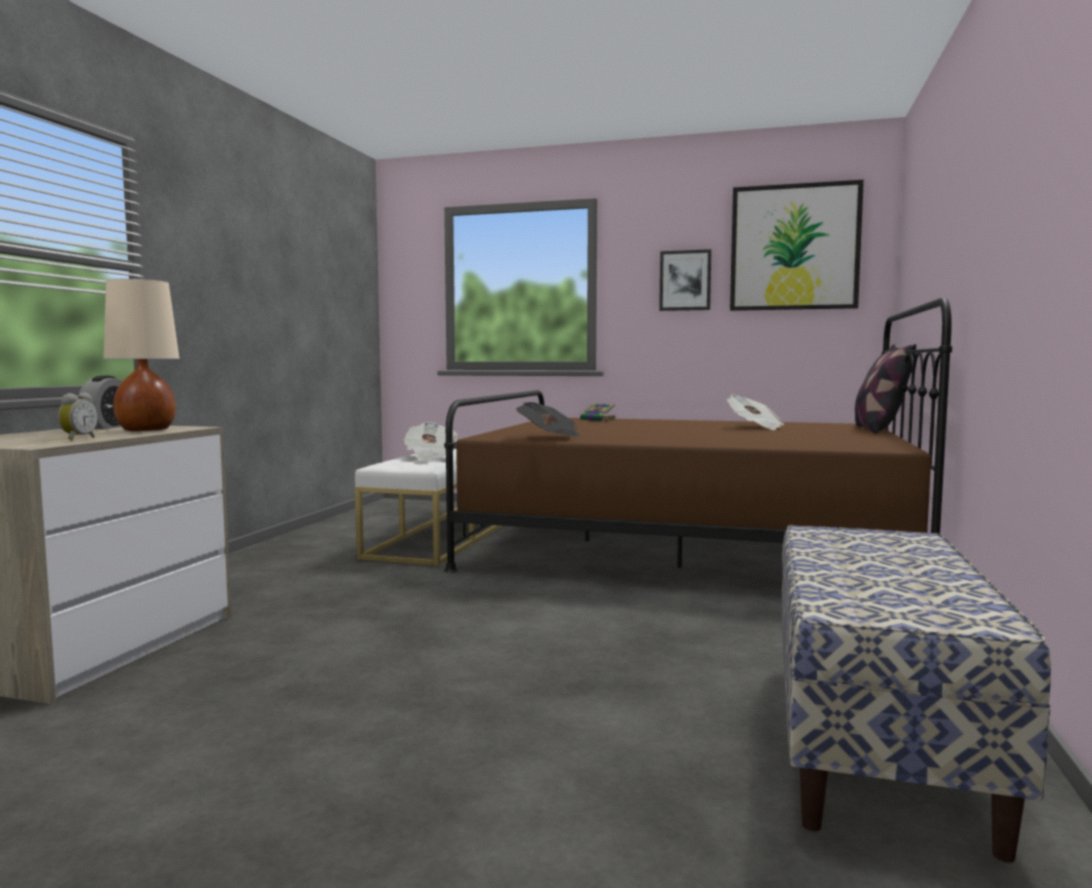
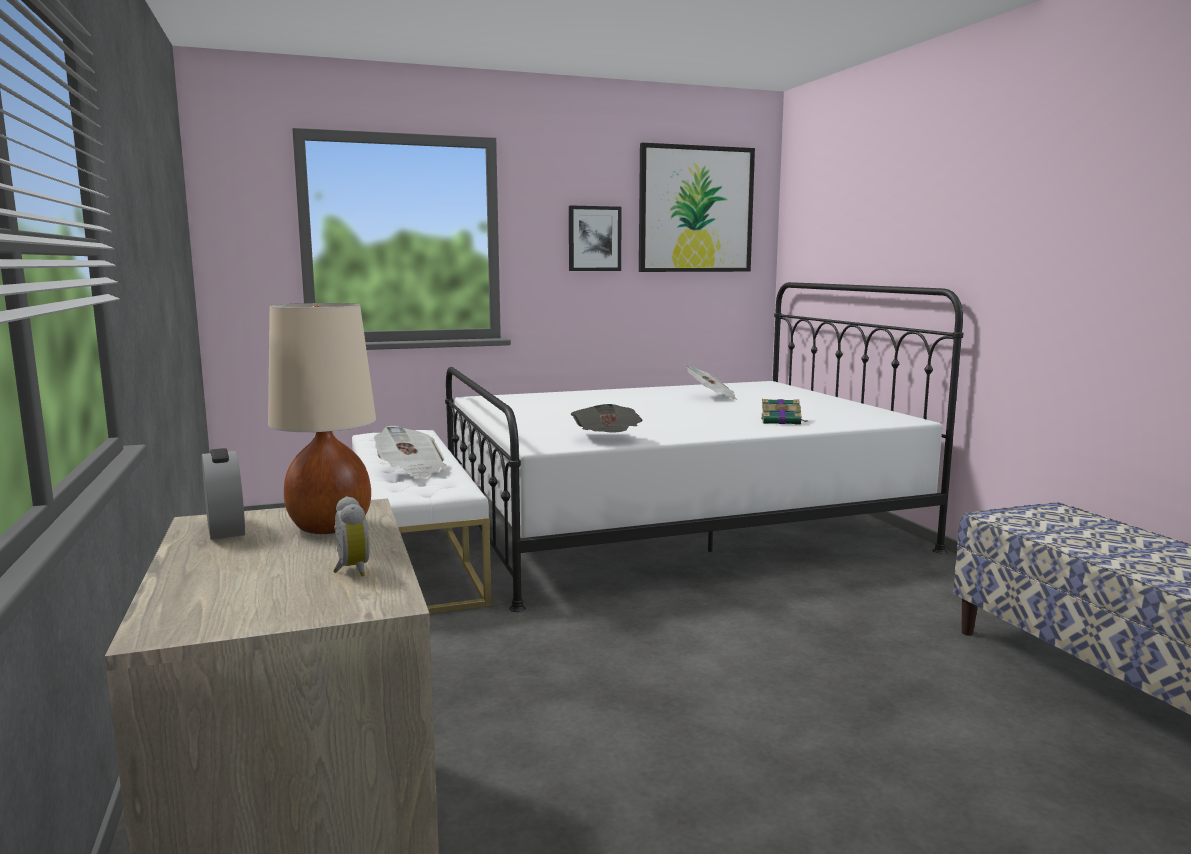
camera: 35 degrees left, 5 degrees up
(598, 420) = (531, 397): book -> book (782, 421)
(687, 547) = (674, 525): brown bed -> white bed
(878, 430) = (806, 390): pillow -> none

